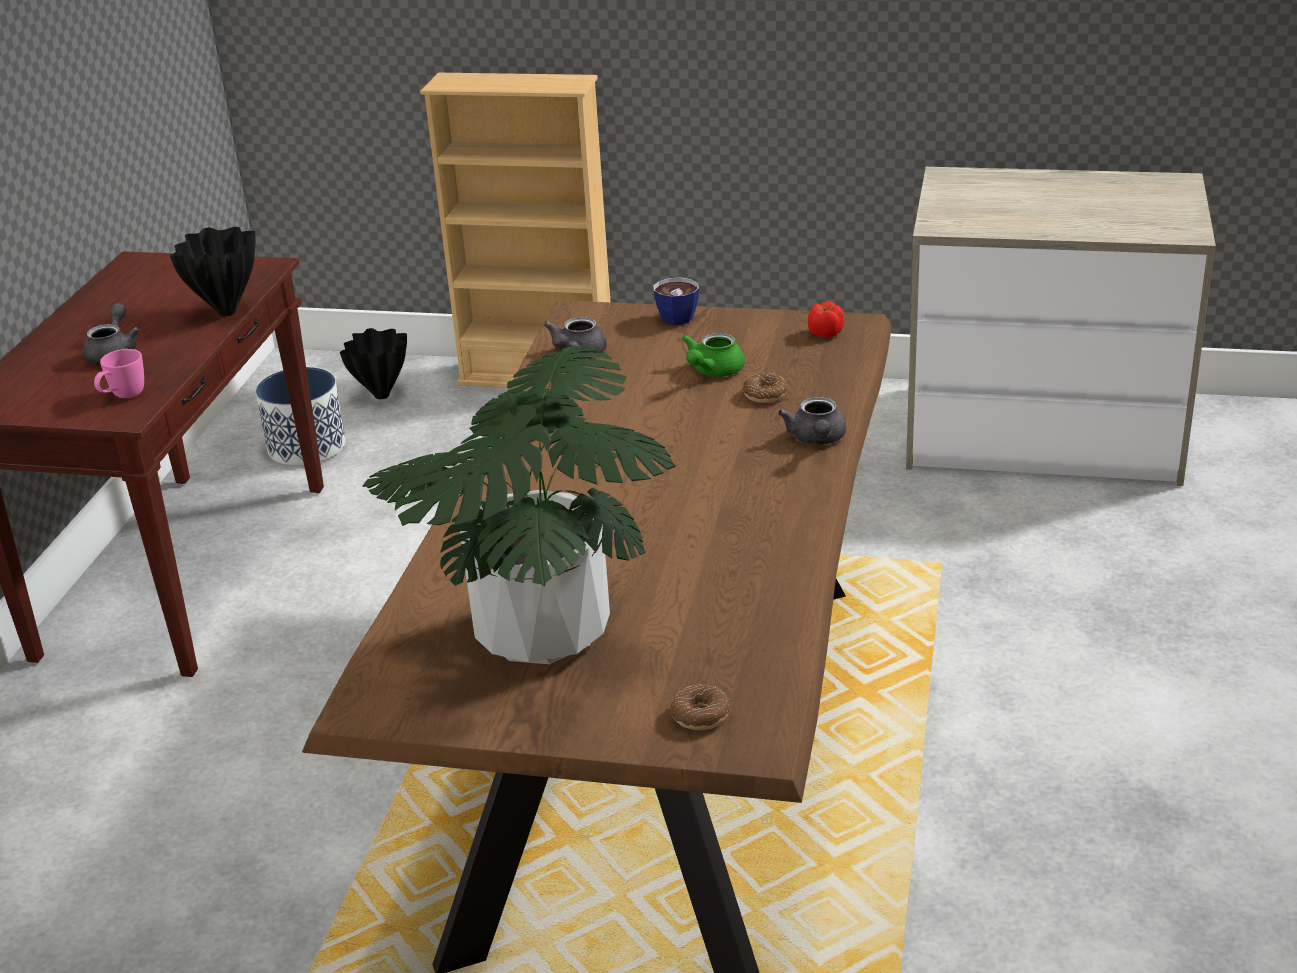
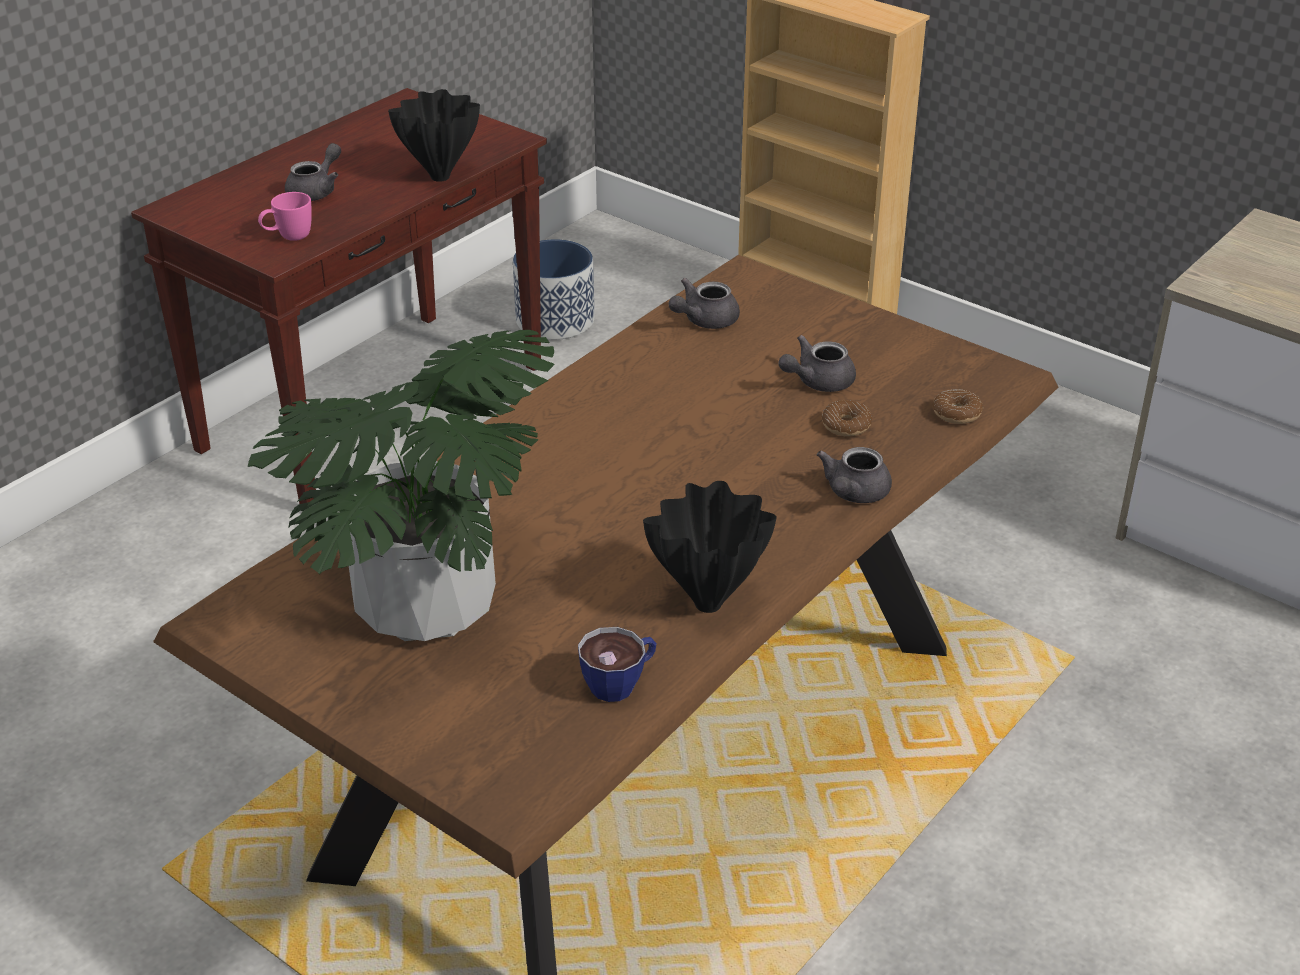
camera: 25 degrees right, 5 degrees up
(383, 395) = (658, 288): black vase -> black vase (710, 604)
(680, 315) = (840, 309): cup -> cup (621, 683)
(700, 715) = (487, 749): donut -> donut (956, 414)
(712, 371) = (817, 382): green teapot -> grey teapot
(824, 333) = (967, 375): tomato -> none

